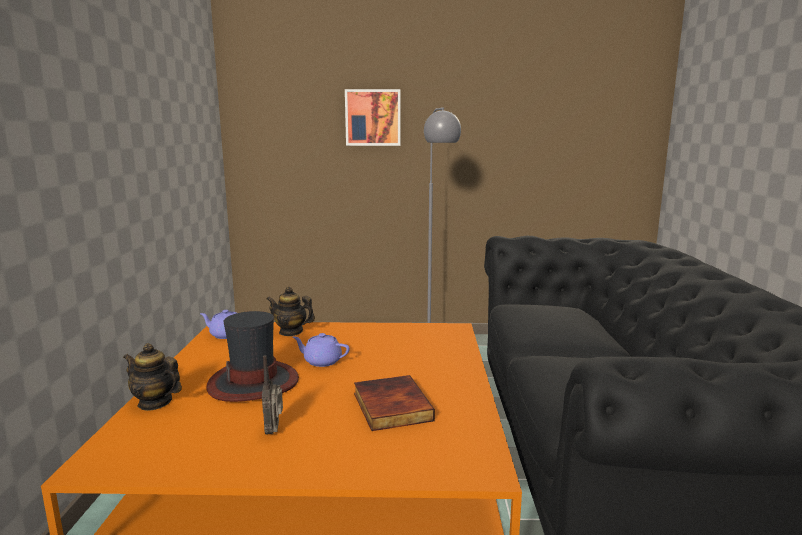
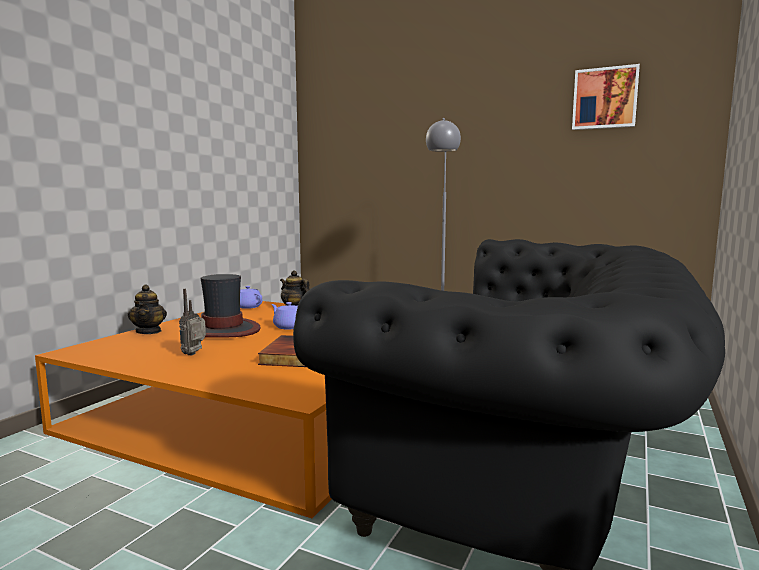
camera: 25 degrees right, 5 degrees down
(155, 403) = (149, 331): teapot -> teapot turned 150 degrees counterclockwise
(373, 117) = (412, 138): picture -> picture (605, 98)

